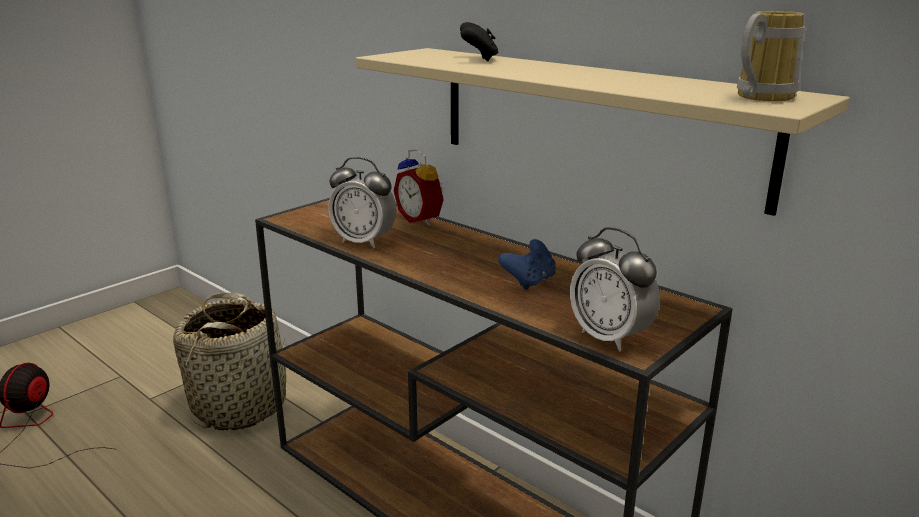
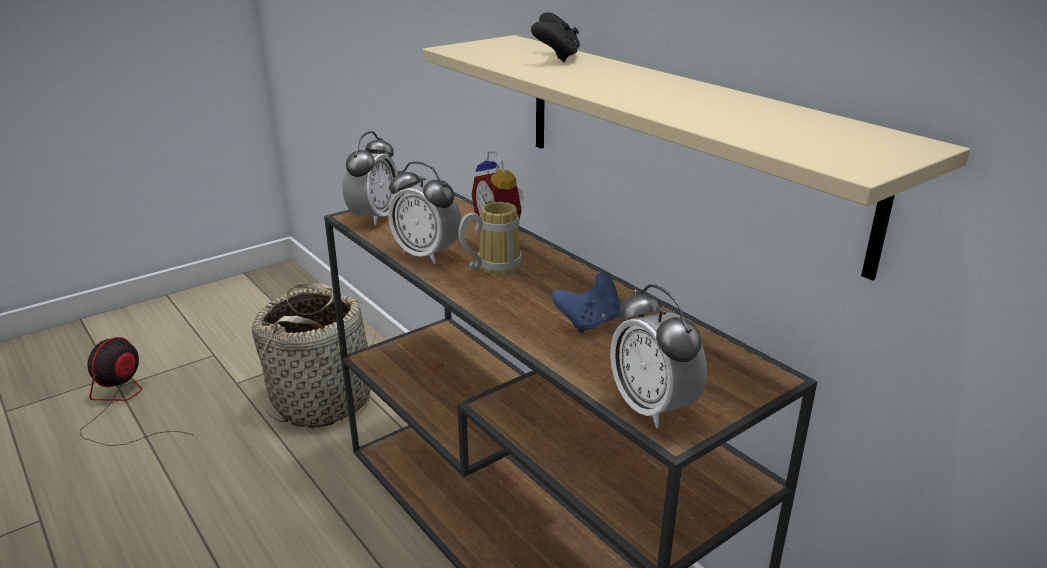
camera: 10 degrees right, 5 degrees up
(303, 217) = (374, 217): none -> alarm clock
(758, 97) = (845, 144): mug -> mug (492, 266)

